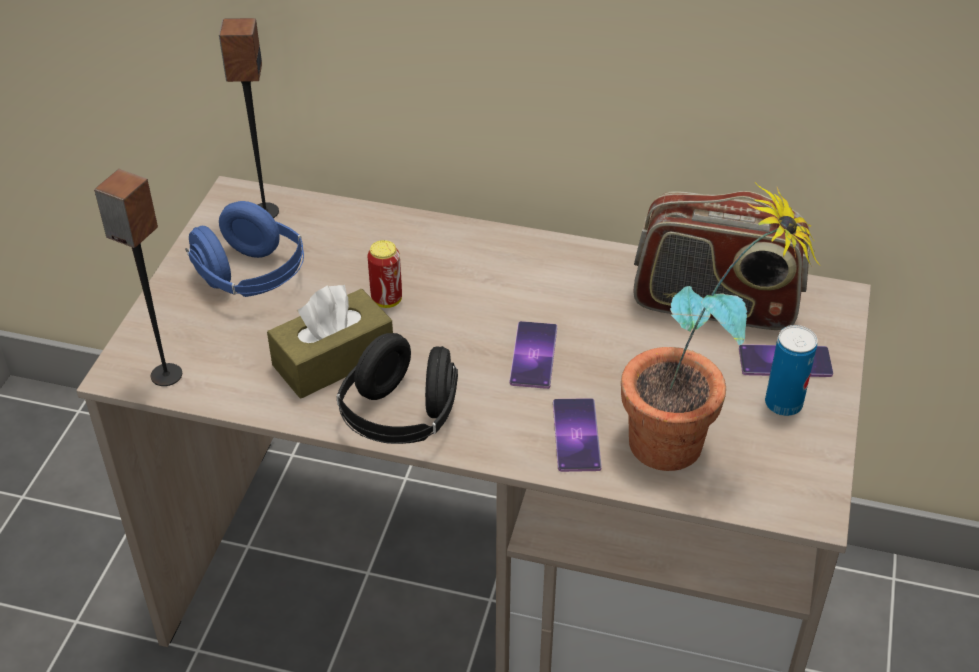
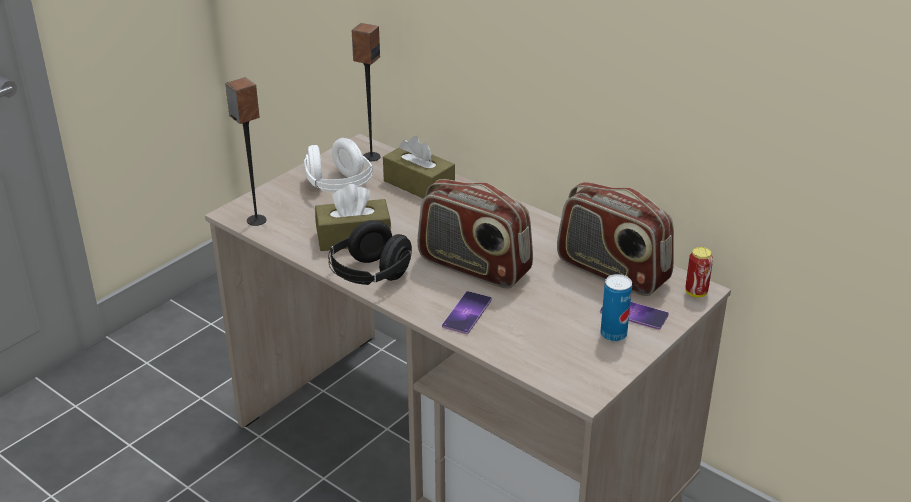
camera: 25 degrees right, 10 degrees down
(251, 277) = (338, 186): blue headphones -> white headphones
(366, 240) = (419, 185): none -> brown tissue box
(386, 300) = (407, 217): can -> can (696, 293)
(533, 355) = (473, 267): phone -> radio
(690, 445) = (534, 338): potted plant -> none

